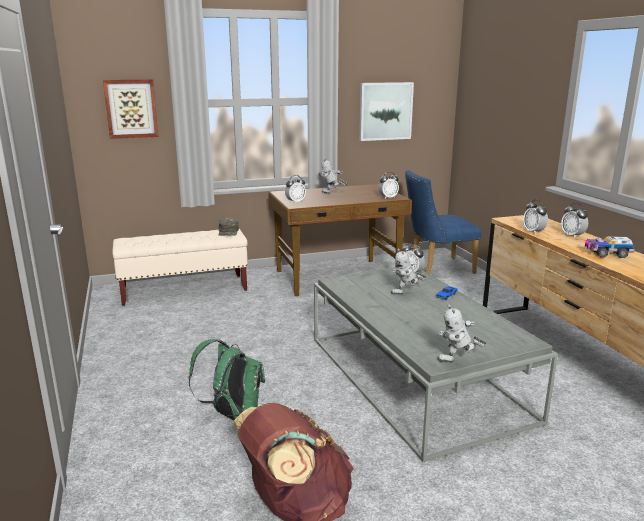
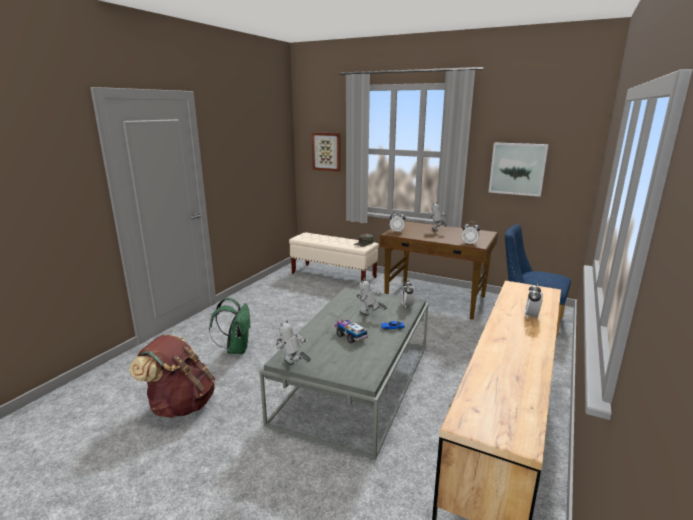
camera: 45 degrees right, 0 degrees up
(533, 232) = (504, 301): alarm clock -> none
(607, 254) = (513, 340): toy truck -> toy truck (350, 336)

